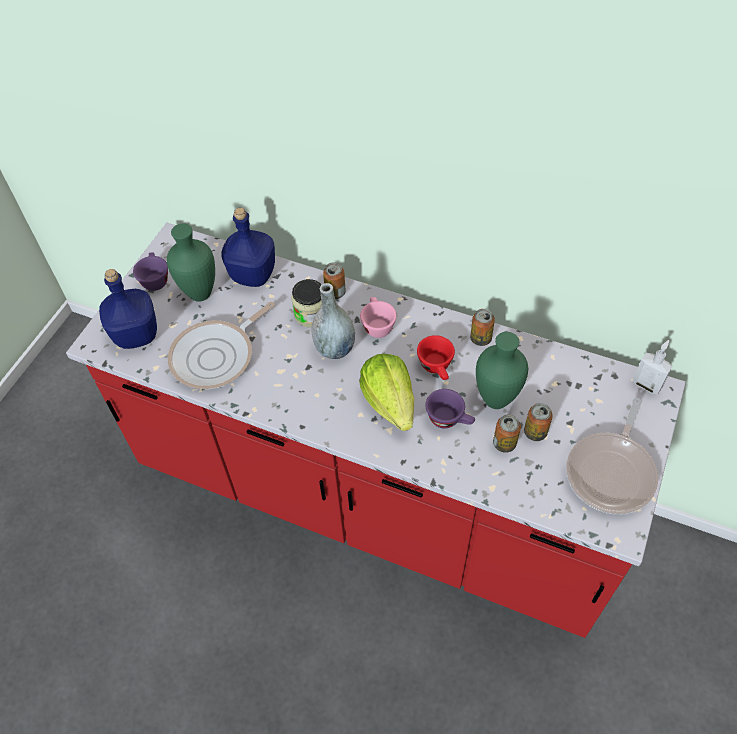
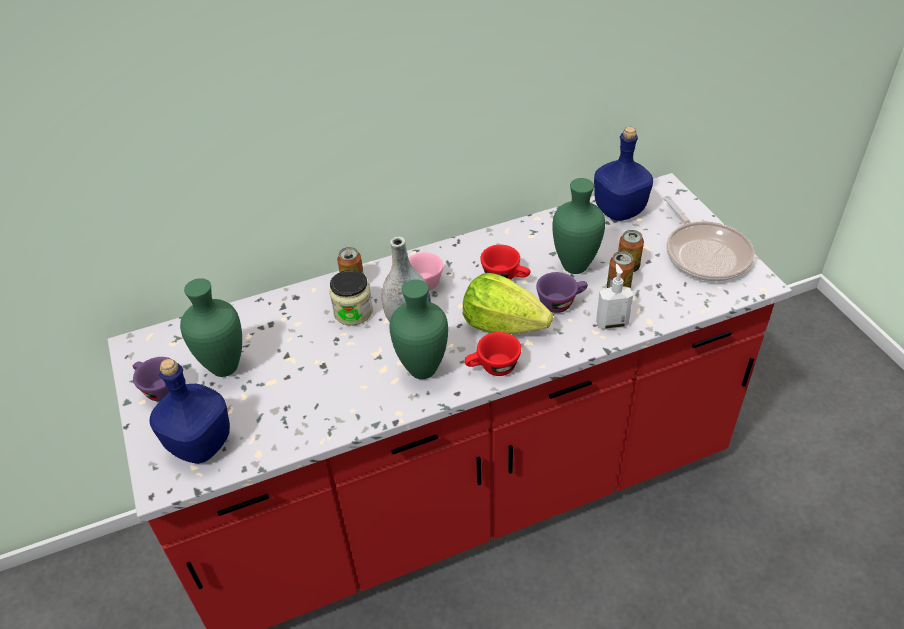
camera: 45 degrees left, 10 degrees down
(217, 356) = (309, 401): frying pan -> none
(252, 275) = (257, 320): blue bottle -> blue bottle (618, 211)
(302, 390) = (422, 369): none -> green vase
(344, 428) = (492, 368): none -> red cup
(480, 338) = (510, 237): can -> none
(647, 384) = (653, 190): soap dispenser -> soap dispenser (611, 323)

